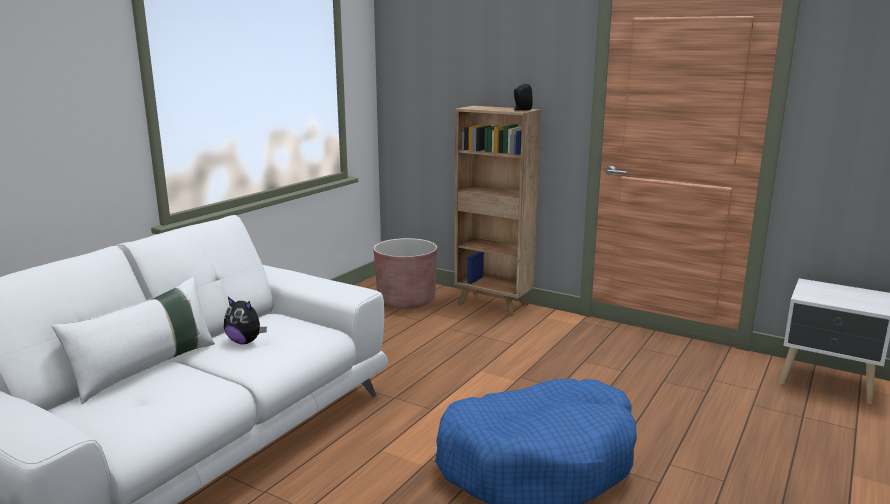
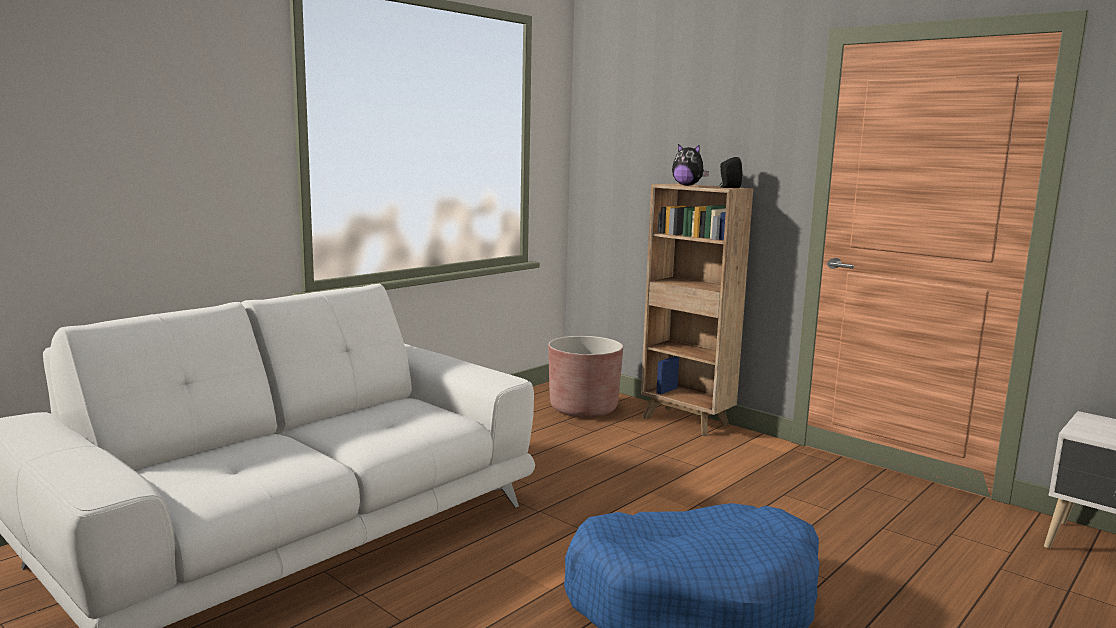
camera: 10 degrees right, 5 degrees down
(146, 368) = (251, 438): white pillow -> none
(245, 342) = (367, 422): plush toy -> plush toy (687, 185)

